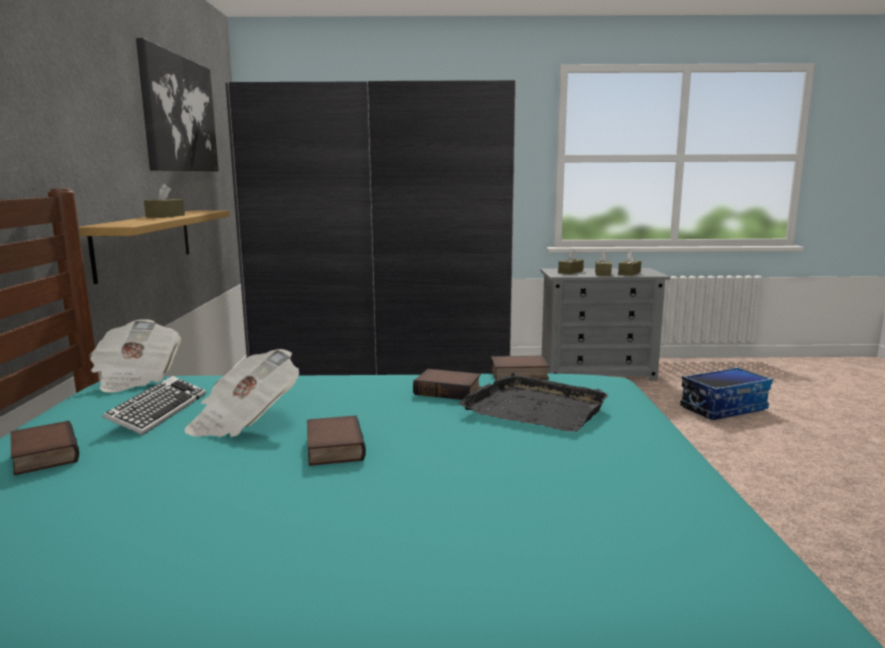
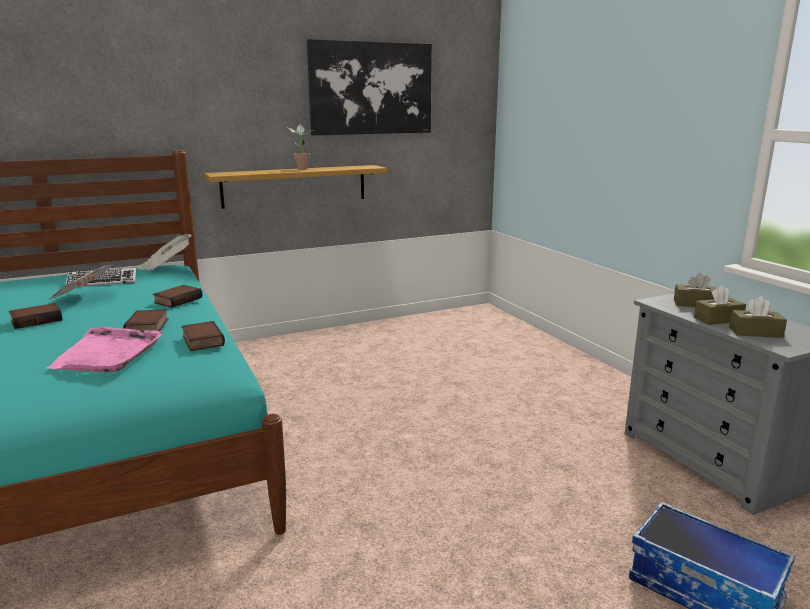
camera: 65 degrees right, 5 degrees up
(42, 455) = (42, 281): book -> book (178, 300)
(165, 216) = (302, 169): brown tissue box -> potted plant
(383, 372) = (527, 350): grey wardrobe -> none
(535, 408) = (107, 354): black tray -> pink tray

